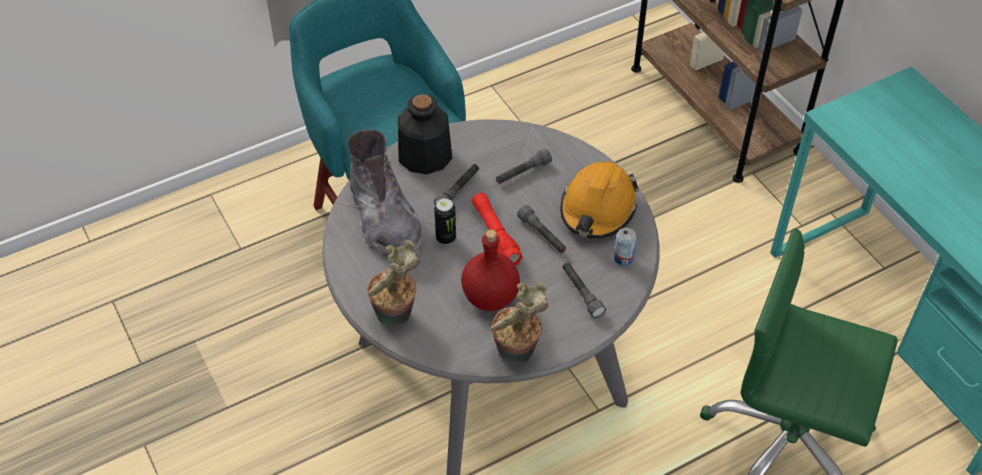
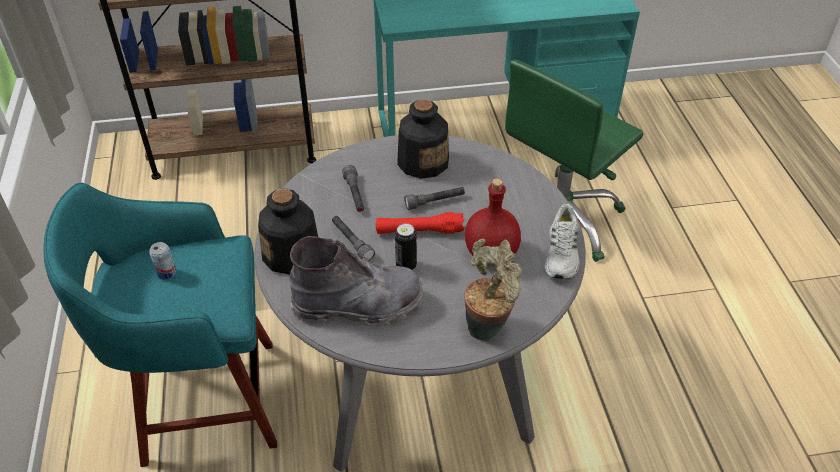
camera: 70 degrees left, 5 degrees down
(517, 355) = (562, 253): potted plant -> white shoe
(581, 293) = (510, 196): grey flashlight -> none
(597, 209) = (423, 162): orange hard hat -> bottle
(623, 258) = (483, 163): can -> can (166, 273)

